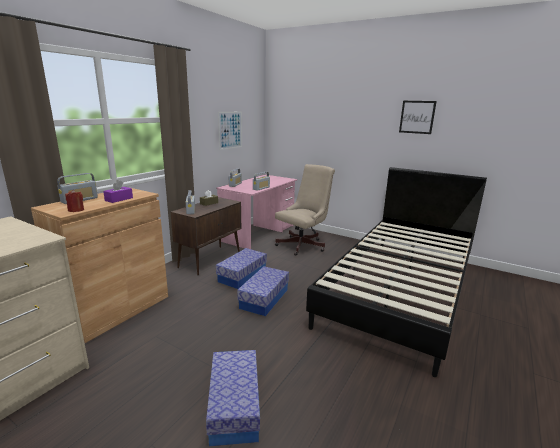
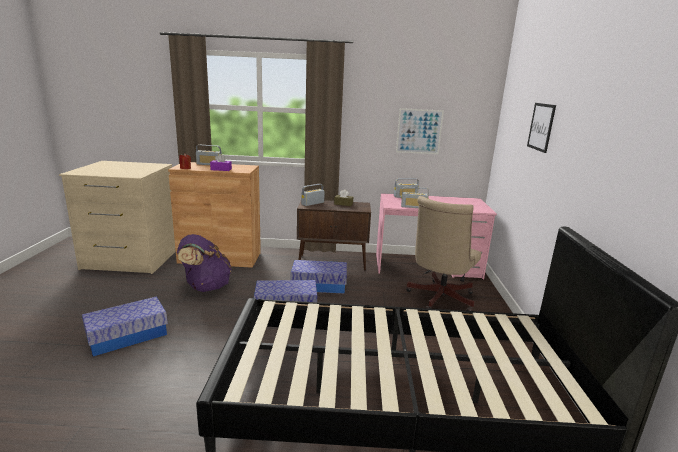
camera: 60 degrees right, 0 degrees up
(176, 332) = (205, 287): none -> purple backpack
(303, 245) = (438, 299): beige office chair -> beige office chair turned 105 degrees clockwise
(417, 117) = (620, 140): picture -> picture (541, 127)

